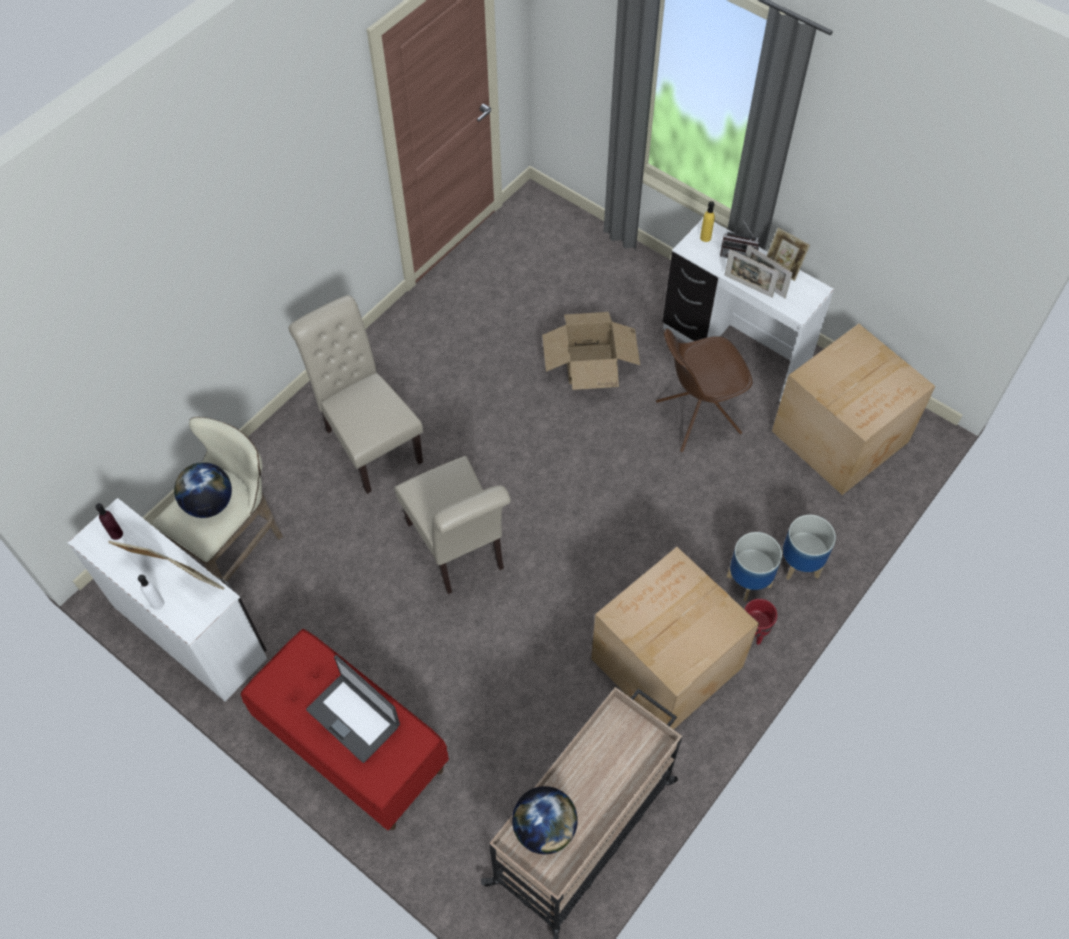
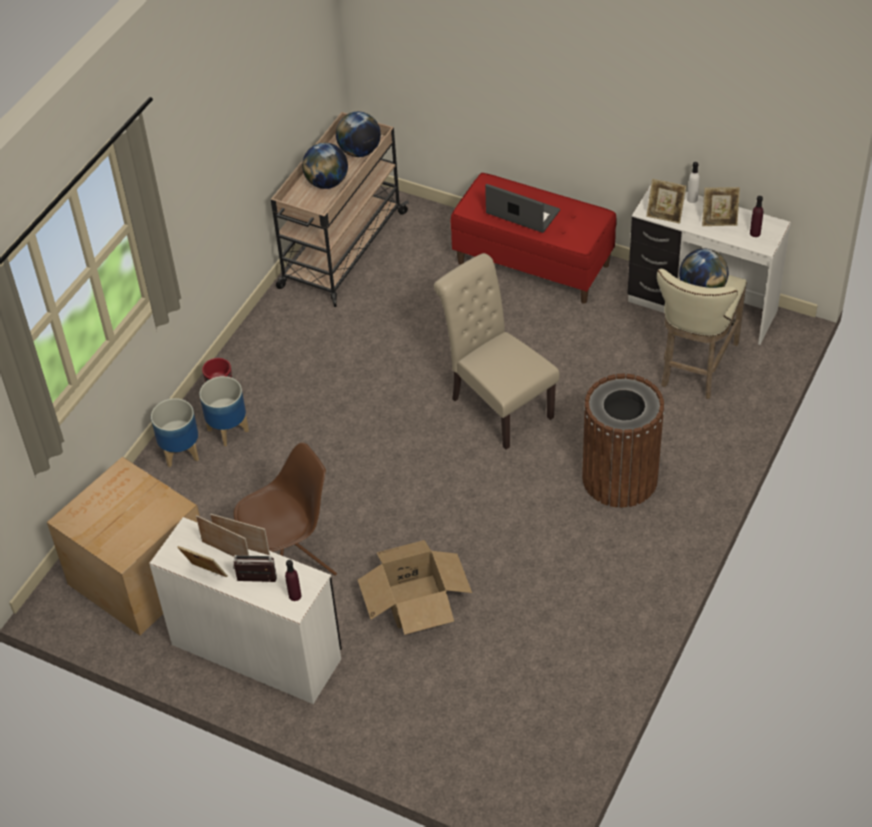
camera: 170 degrees right, 10 degrees down
(369, 442) = (619, 478): beige chair -> brown trash can
(600, 774) = (327, 183): none -> globe
(664, 662) = (296, 359): cardboard box -> none
(705, 237) = (295, 595): yellow bottle -> purple bottle

